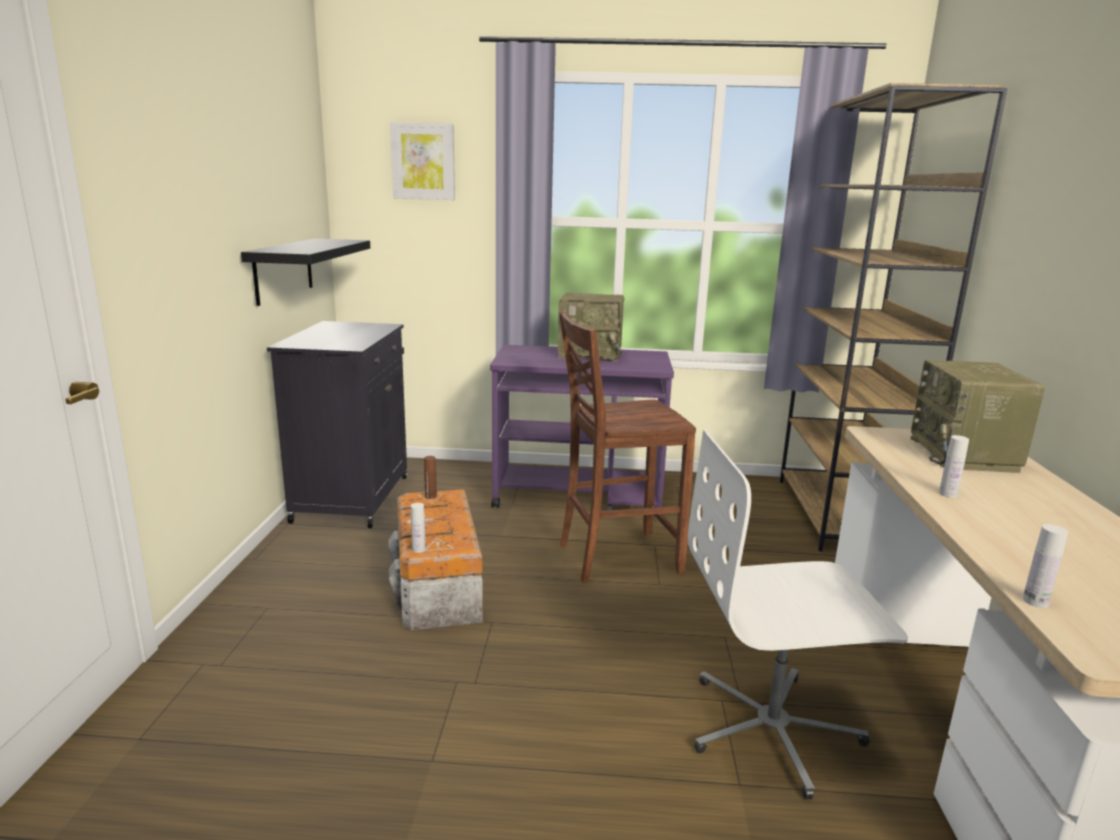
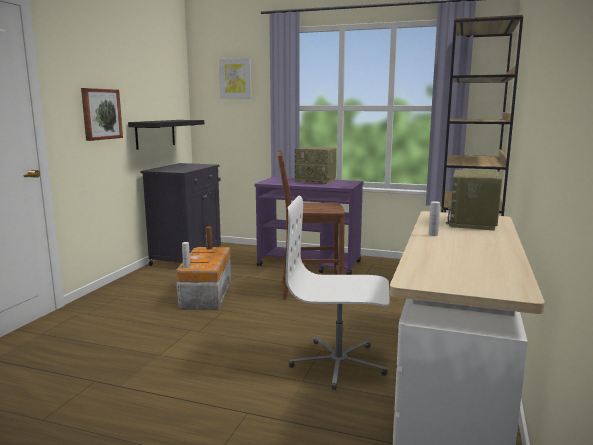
camera: 15 degrees right, 5 degrees down
(196, 240) = (101, 114): none -> picture
(1035, 601) = (409, 267): white bottle -> none

